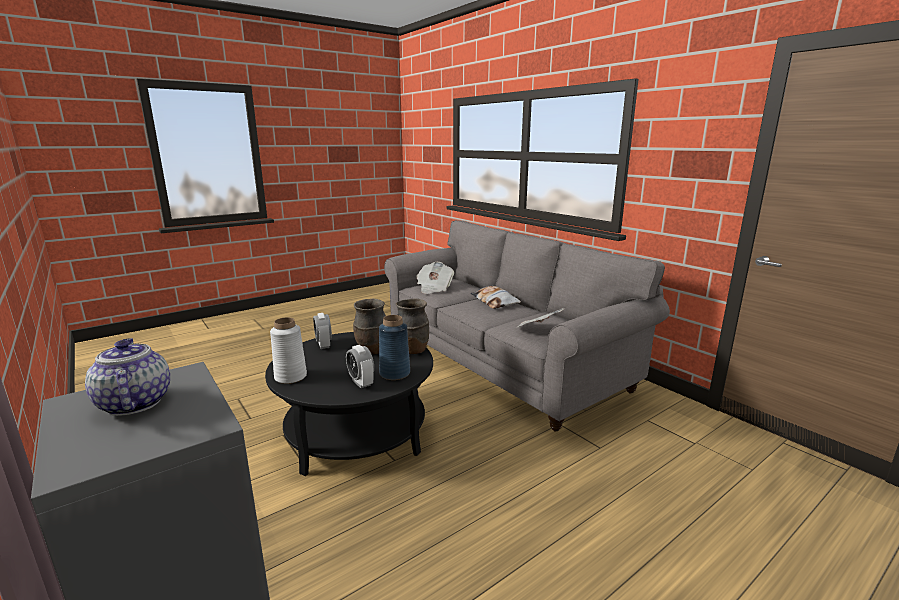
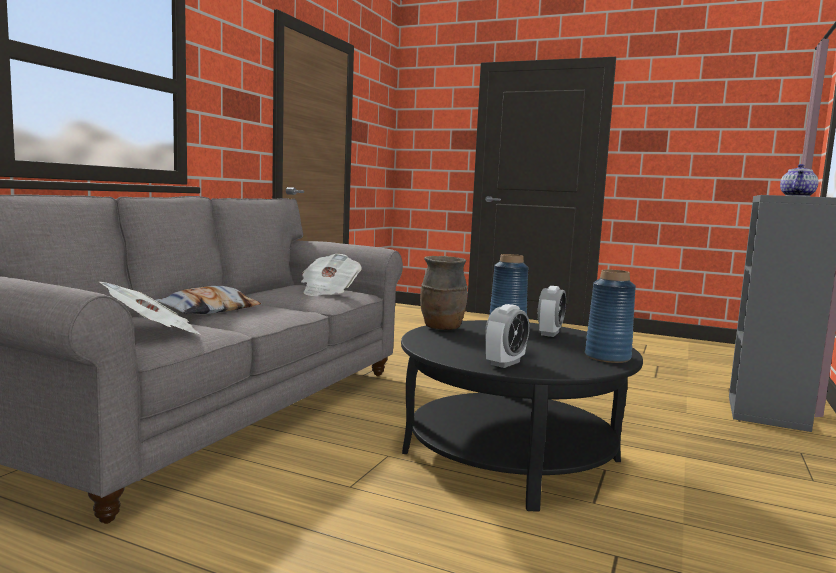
camera: 120 degrees left, 10 degrees down
(291, 377) = (607, 357): white vase -> blue vase
(372, 351) = (475, 341): brown vase -> none

